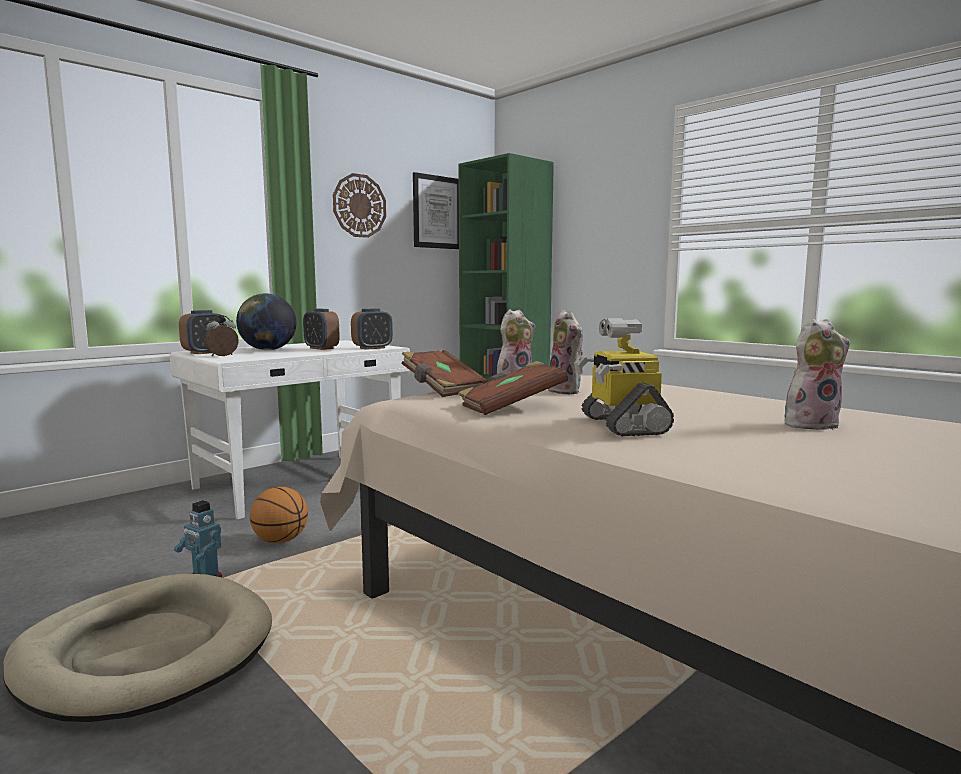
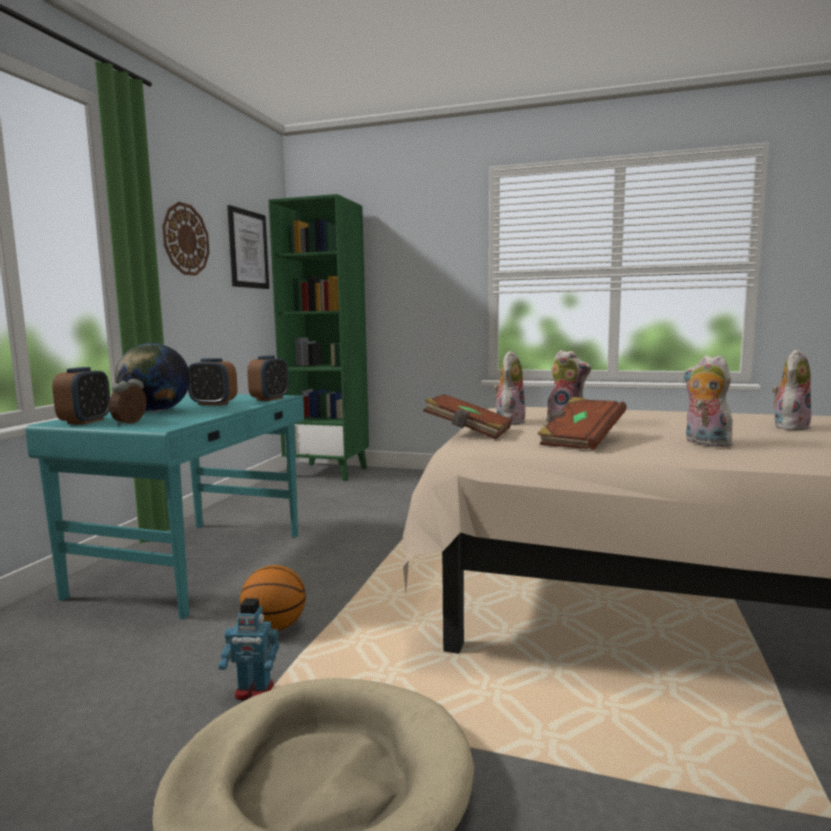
camera: 30 degrees left, 0 degrees up
(301, 483) = (196, 563): white desk -> turquoise desk
(621, 425) = (704, 443): toy robot -> plush toy

